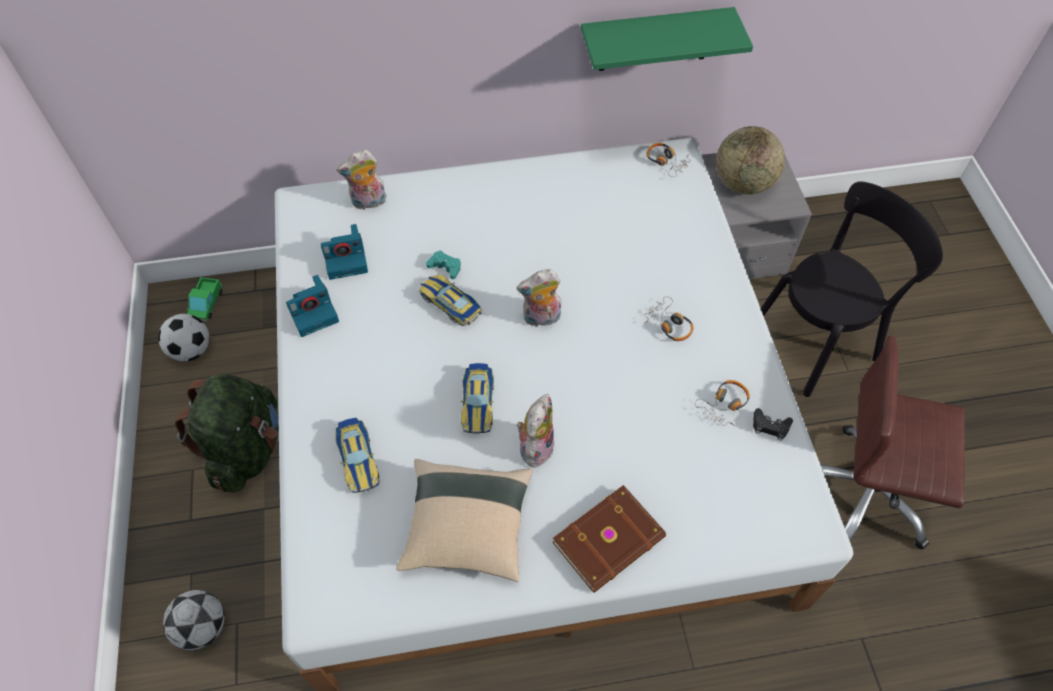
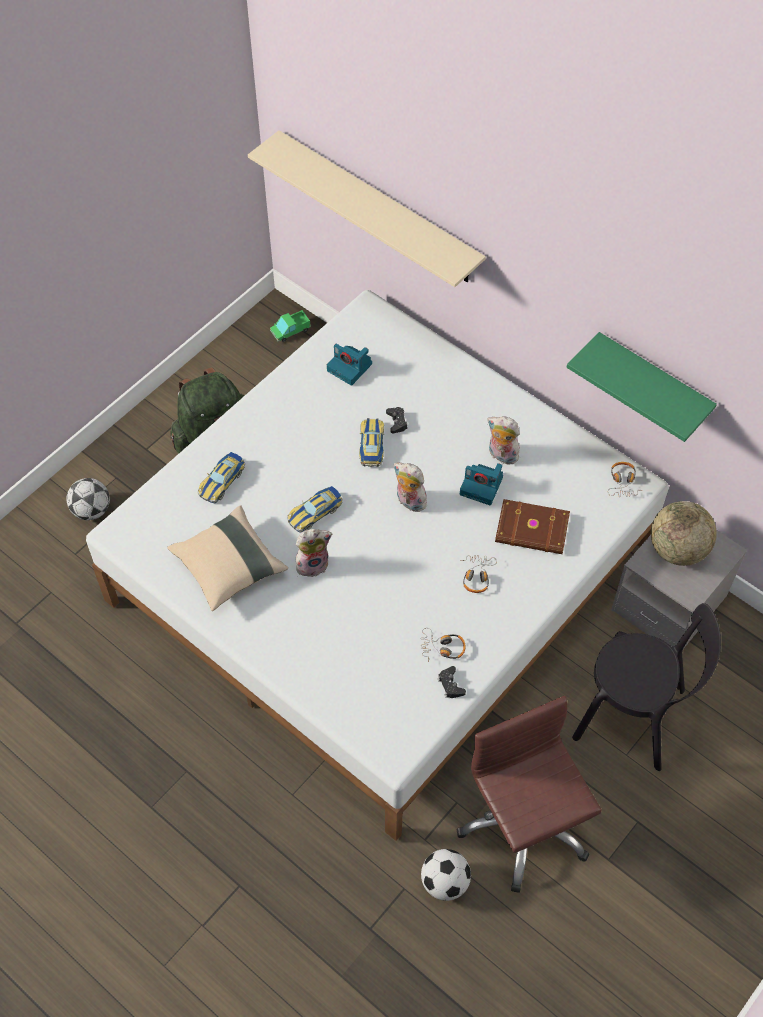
camera: 50 degrees right, 0 degrees up
(191, 350) = (251, 352): football -> football (445, 882)
(250, 77) = (378, 208): none -> beige shelf
(314, 312) = (296, 382): camera -> camera (482, 486)
(368, 203) = (405, 343): plush toy -> plush toy (501, 455)
(445, 267) = (397, 422): turquoise game controller -> black game controller
(610, 541) = (285, 646): brown book -> brown book (532, 530)

